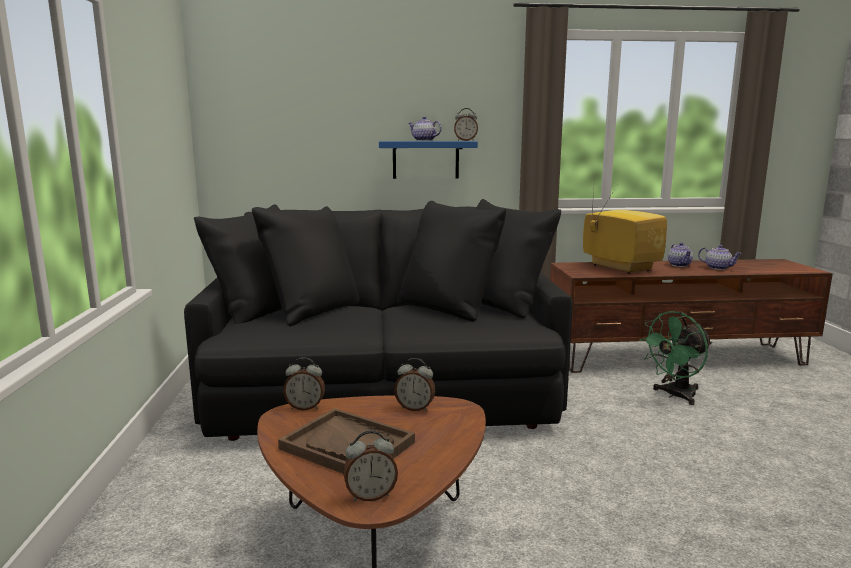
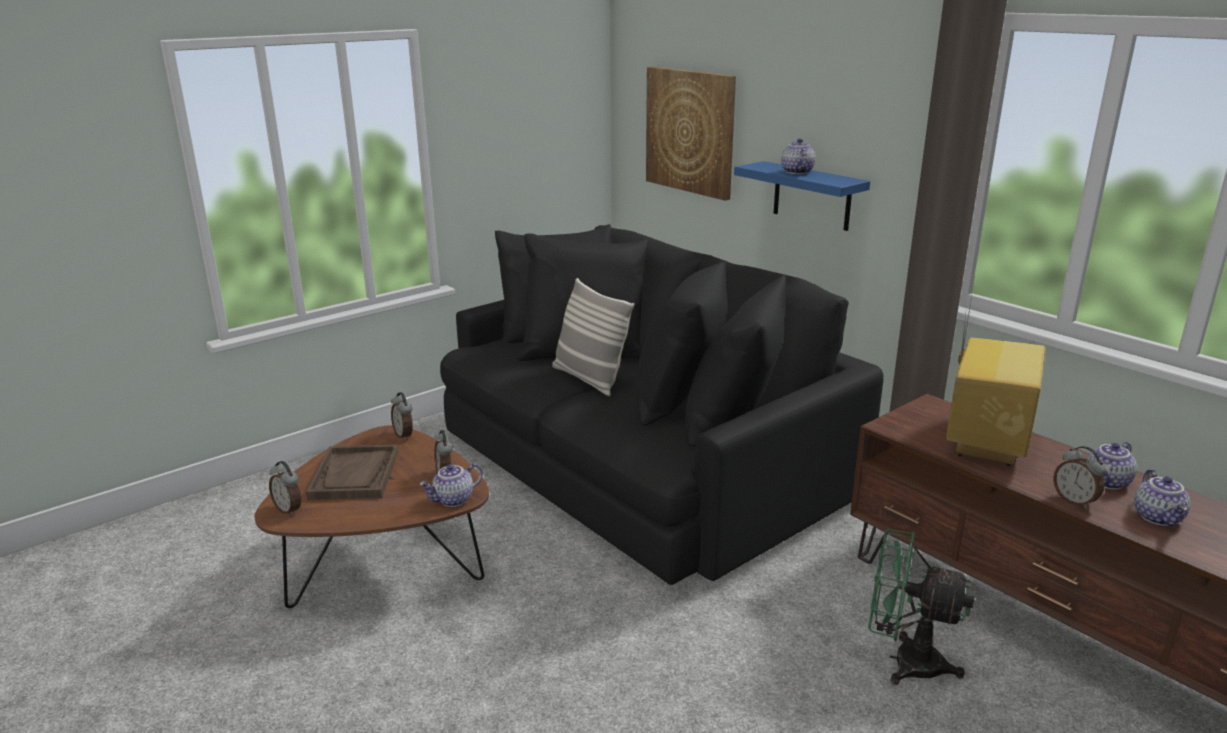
camera: 55 degrees right, 10 degrees up
(298, 128) = (690, 131): none -> picture
(372, 316) = (589, 379): none -> pillow
(463, 414) = (453, 500): none -> teapot
(465, 141) = (837, 182): alarm clock -> alarm clock (1074, 501)

